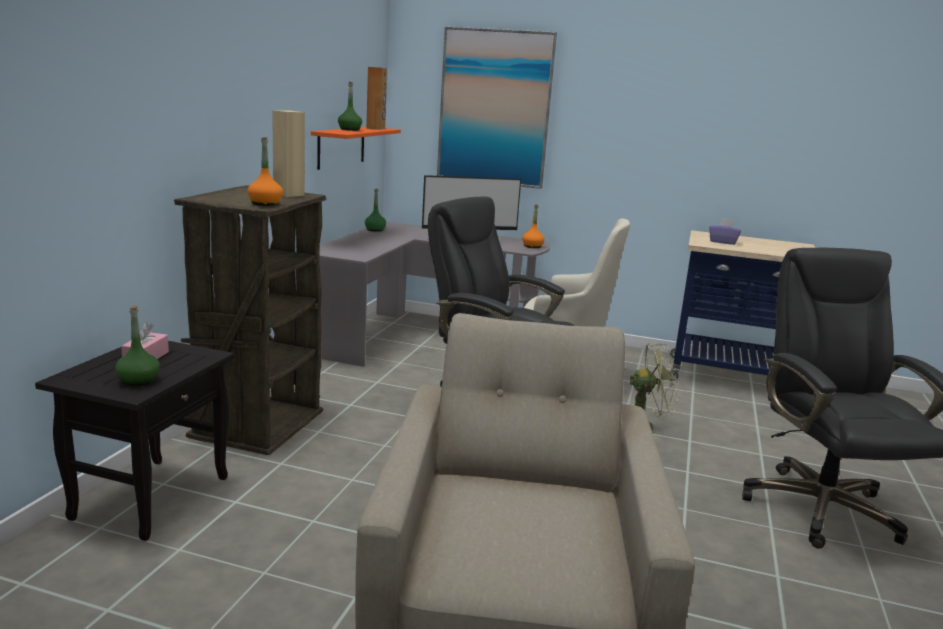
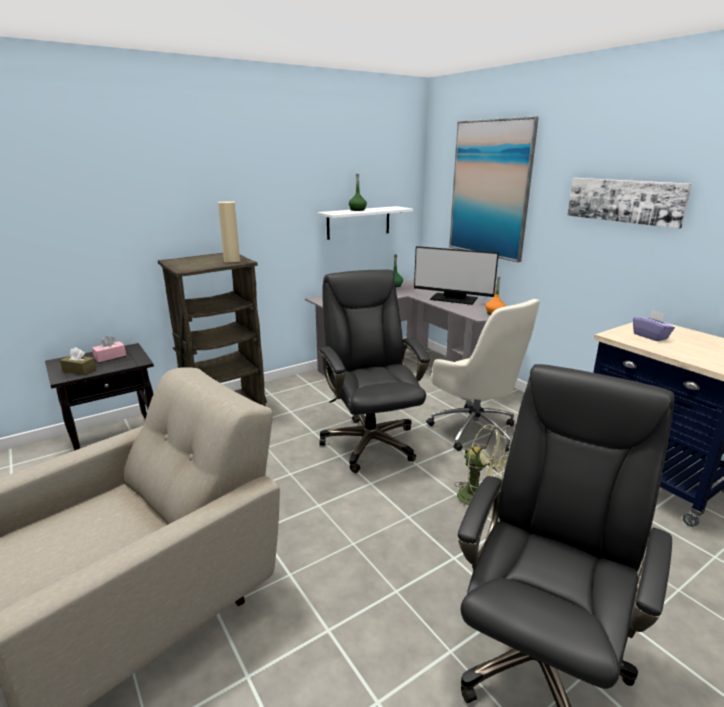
camera: 40 degrees right, 5 degrees up
(138, 380) = (79, 370): green bottle -> brown tissue box
(265, 204) = (194, 267): orange bottle -> none
(341, 147) = (358, 222): orange shelf -> white shelf
(376, 128) = (389, 208): brown speaker -> none
(659, 121) = (624, 201): none -> picture

